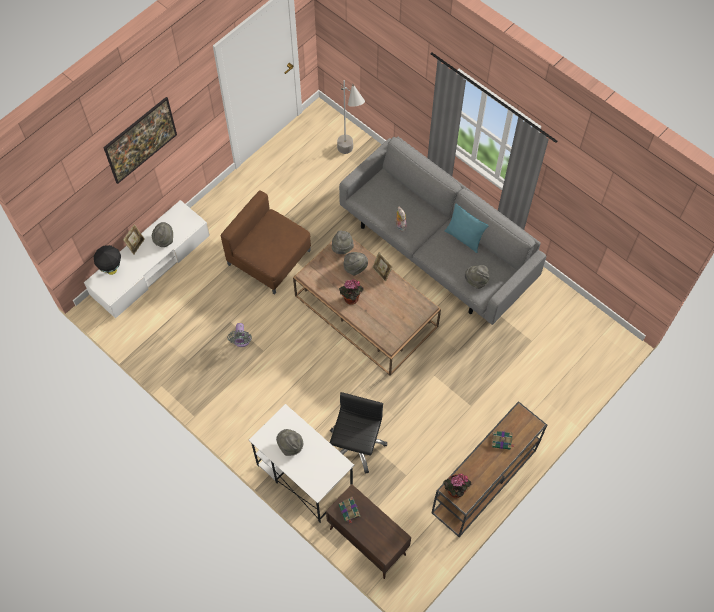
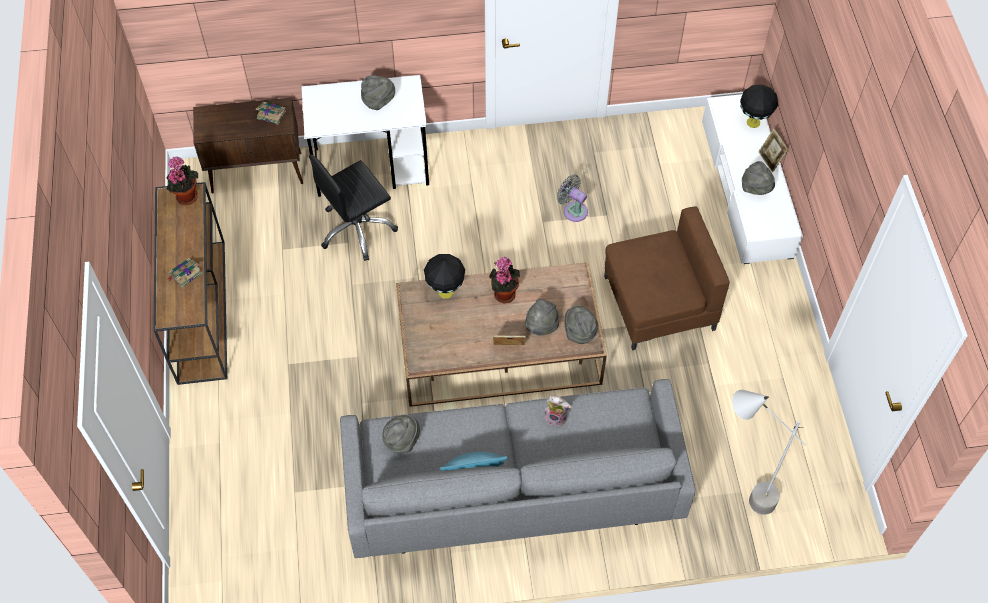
camera: 130 degrees right, 5 degrees down
(143, 149) = (832, 103): picture -> none
(356, 445) = (357, 229): black office chair -> black office chair turned 90 degrees clockwise
(376, 327) = (445, 293): none -> black table lamp

